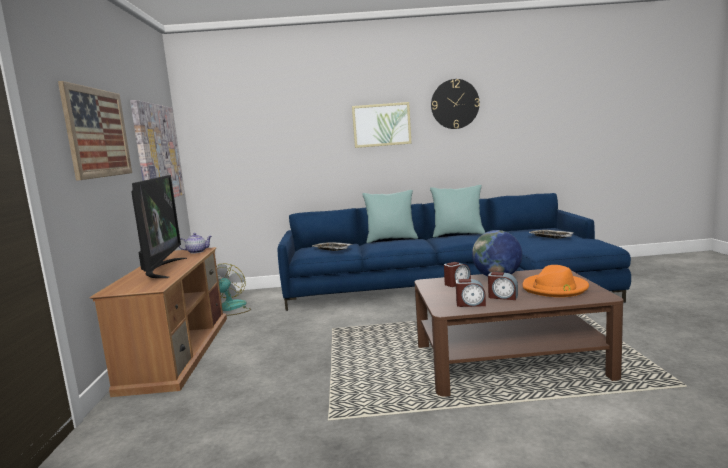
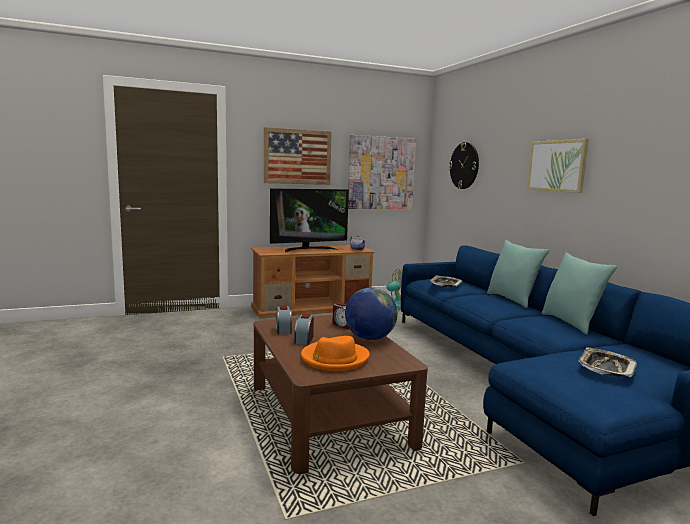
camera: 70 degrees right, 0 degrees up
(455, 104) = (644, 143): wall clock -> wall clock (464, 165)

